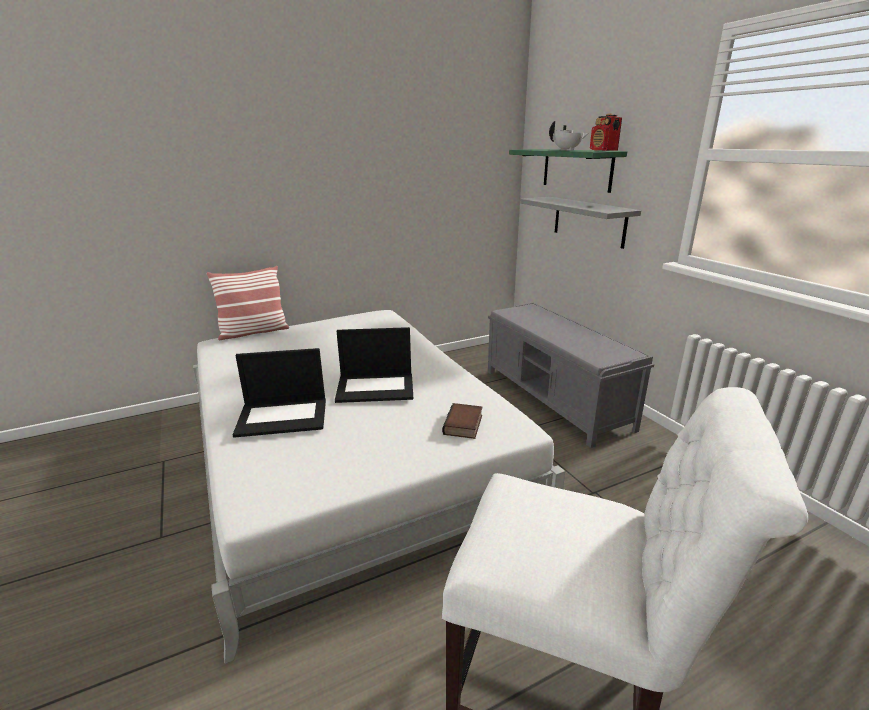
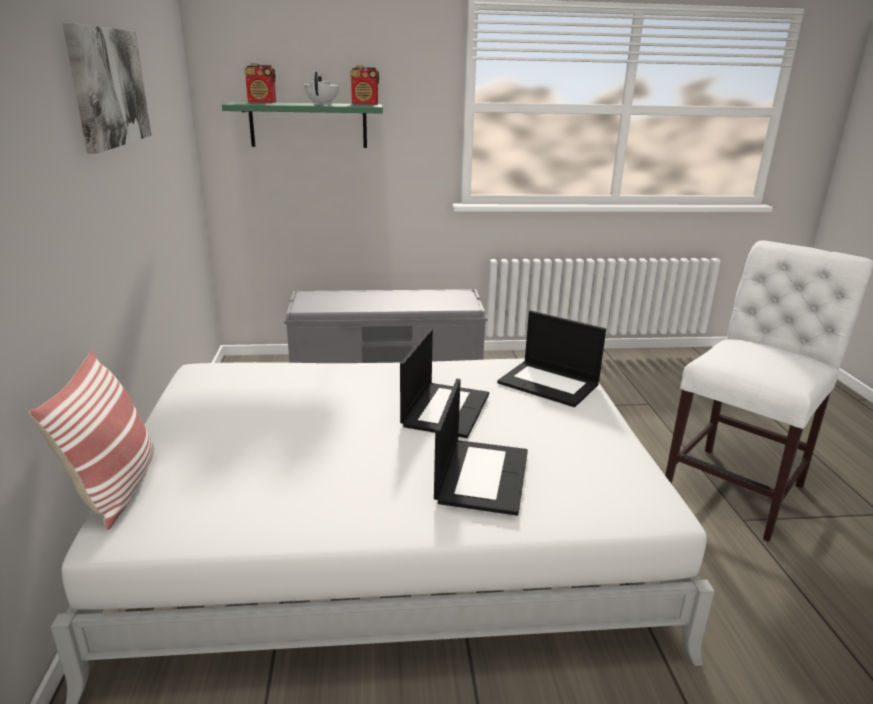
camera: 70 degrees left, 0 degrees up
(368, 133) = (108, 87): none -> picture
(464, 425) = (550, 383): book -> laptop
(544, 149) = (262, 102): none -> radio
(588, 221) = (340, 181): grey shelf -> none

